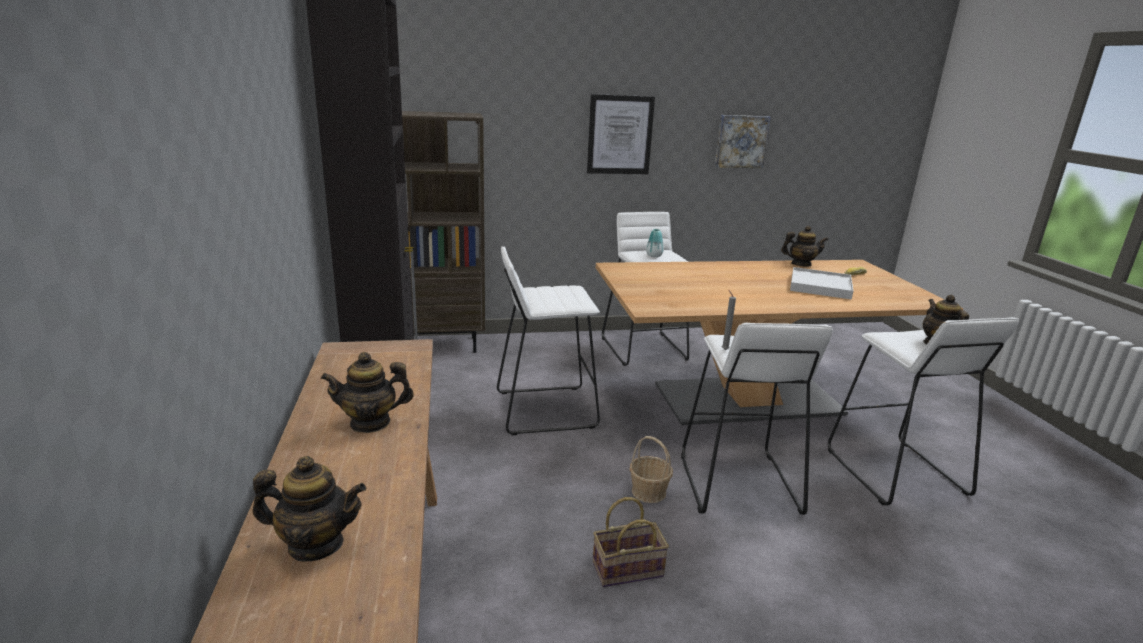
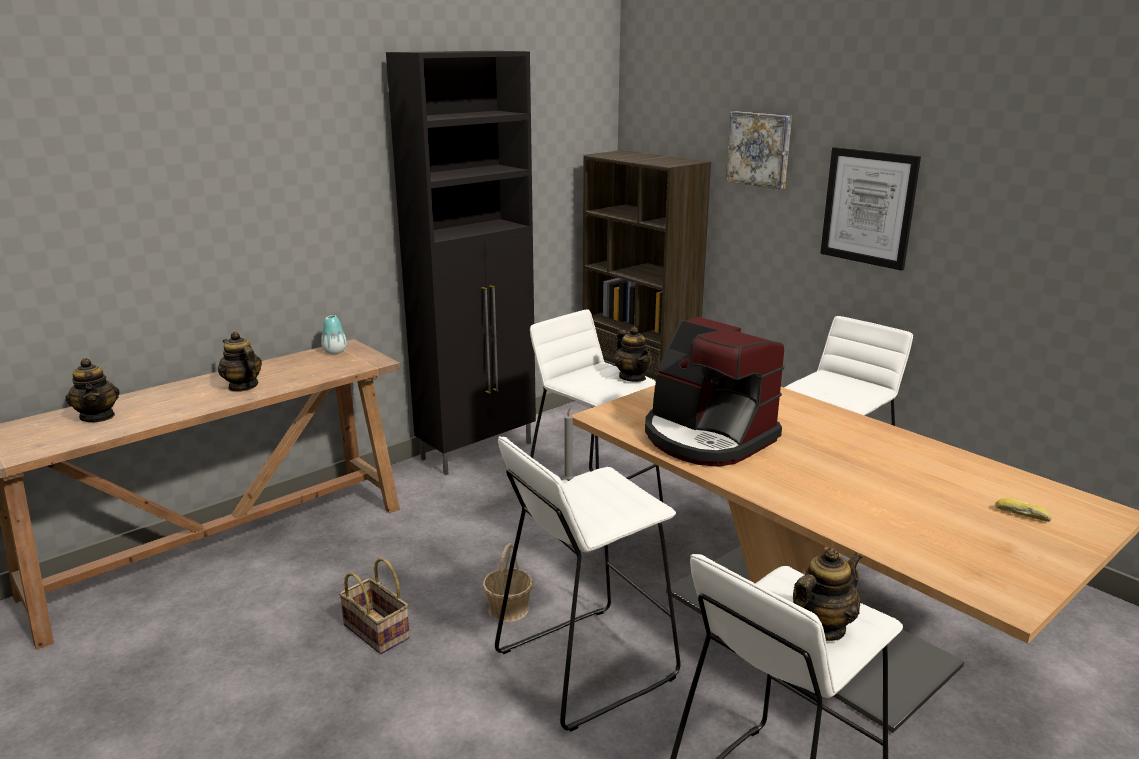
camera: 60 degrees right, 0 degrees up
(654, 256) = (836, 386): vase -> vase (335, 351)
(714, 296) = (707, 438): none -> coffee machine
(741, 141) = (1068, 244): picture -> picture (760, 149)
(801, 264) = (981, 468): teapot -> teapot (632, 377)
(820, 286) = (890, 495): white tray -> none

